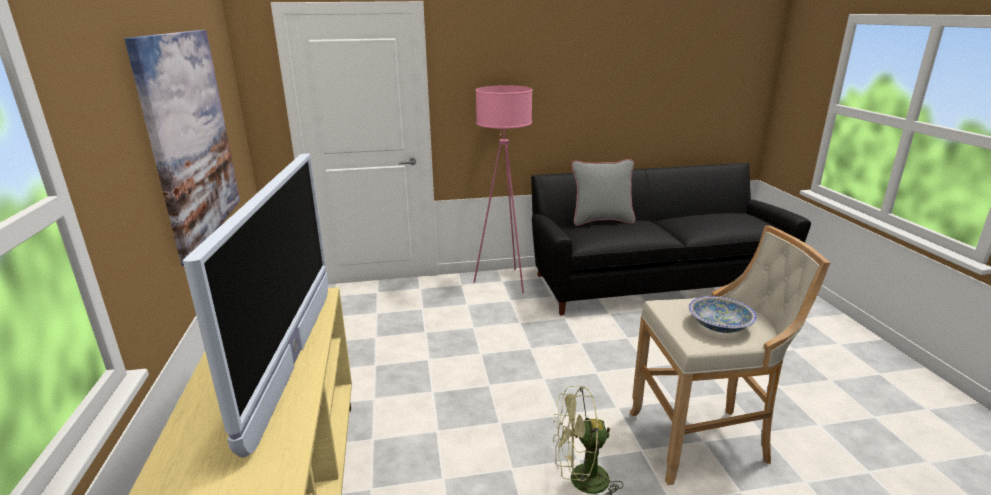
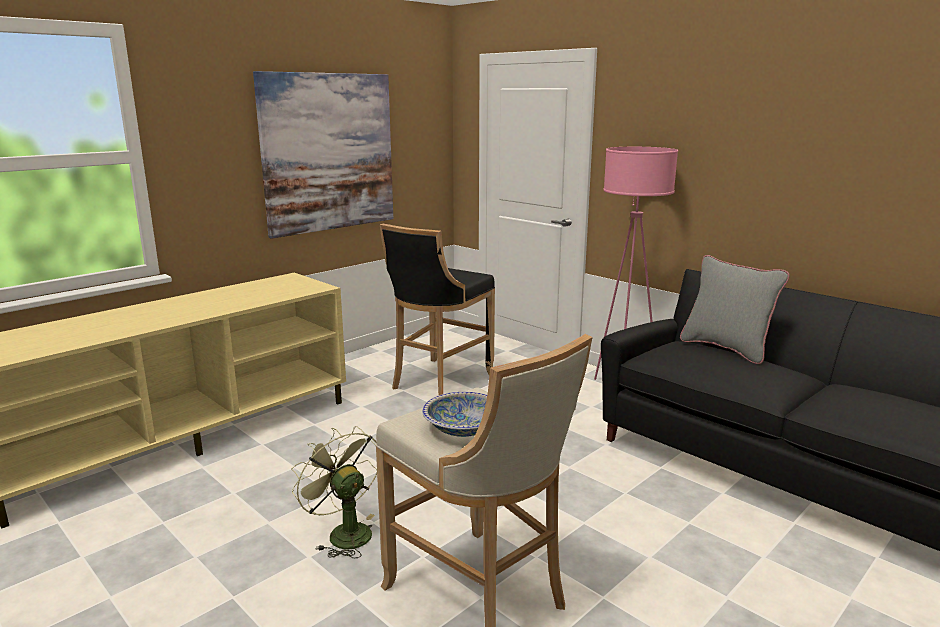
camera: 55 degrees right, 5 degrees down
(293, 360) = (226, 305): television -> none
(385, 342) = (438, 382): none -> black stool

